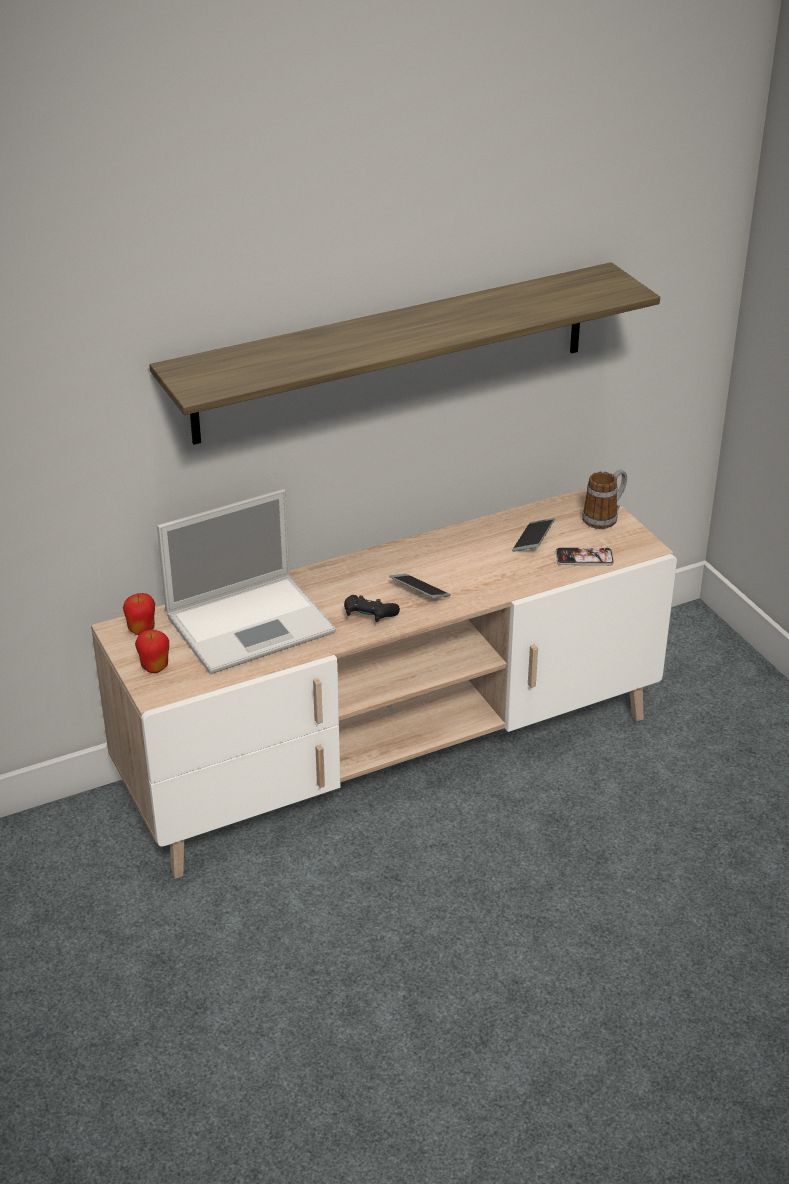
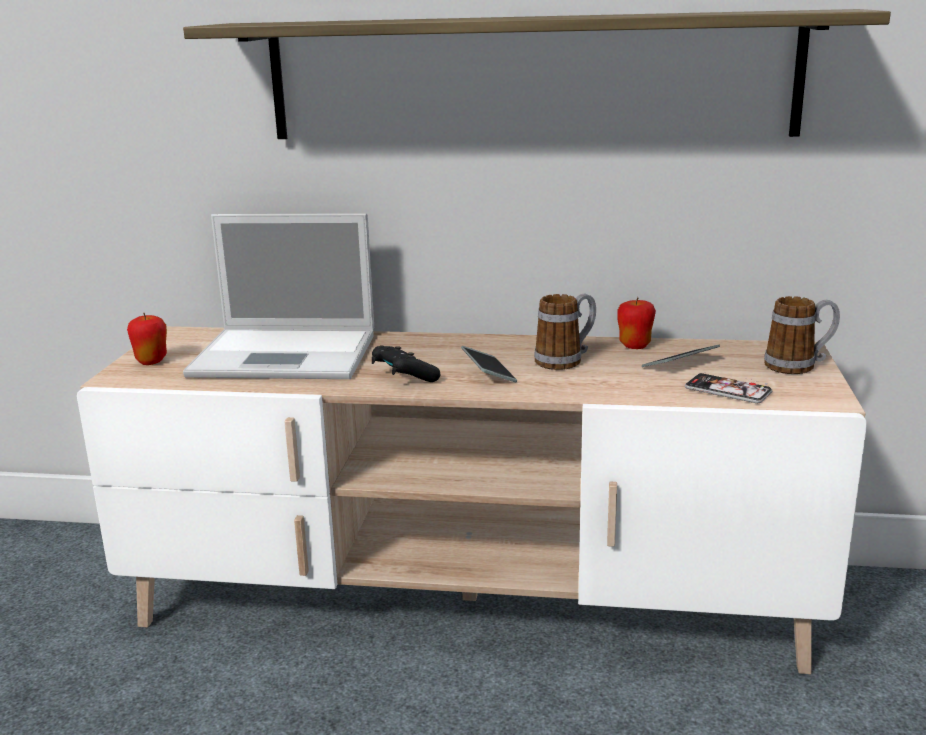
camera: 35 degrees right, 15 degrees down
(141, 630) = (190, 337): apple -> apple (635, 346)
(456, 560) = (566, 360): none -> mug

